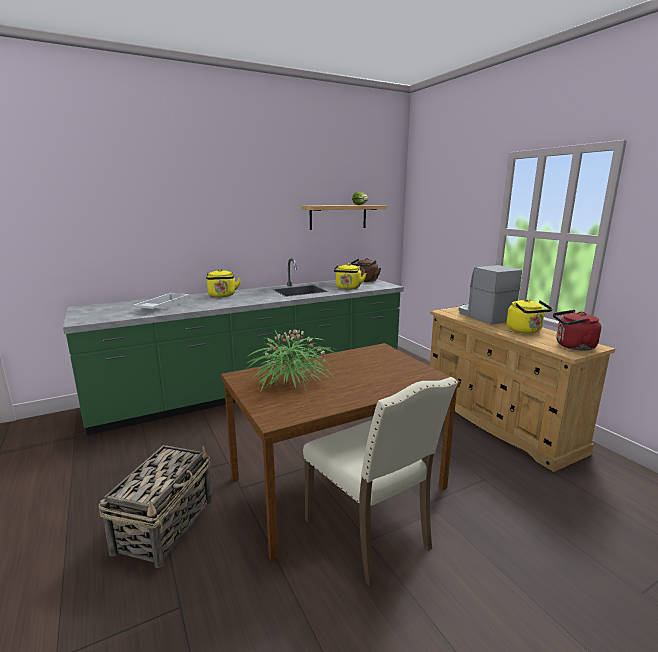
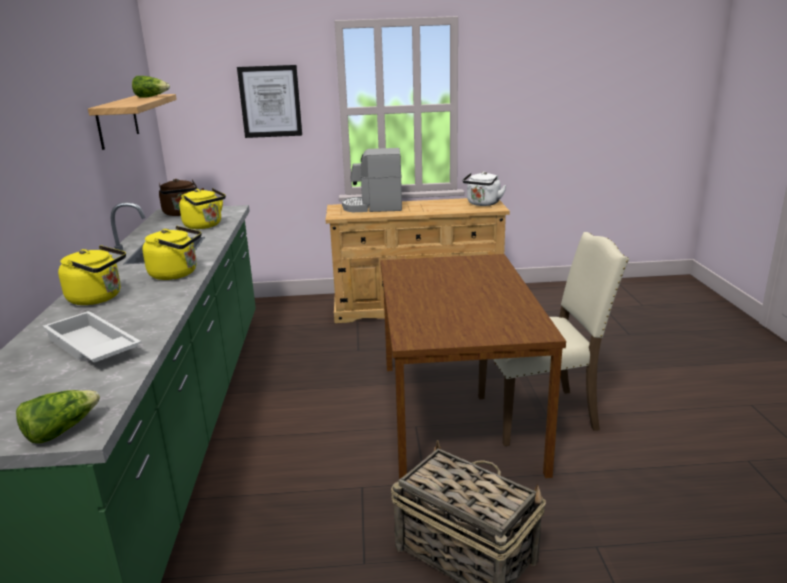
camera: 65 degrees left, 5 degrees up
(82, 319) = (61, 430): none -> lettuce
(291, 380) = (448, 315): potted plant -> none
(458, 218) = (270, 101): none -> picture
(525, 331) = (432, 206): yellow kettle -> yellow kettle (177, 274)
(572, 346) = (482, 204): red kettle -> white kettle

